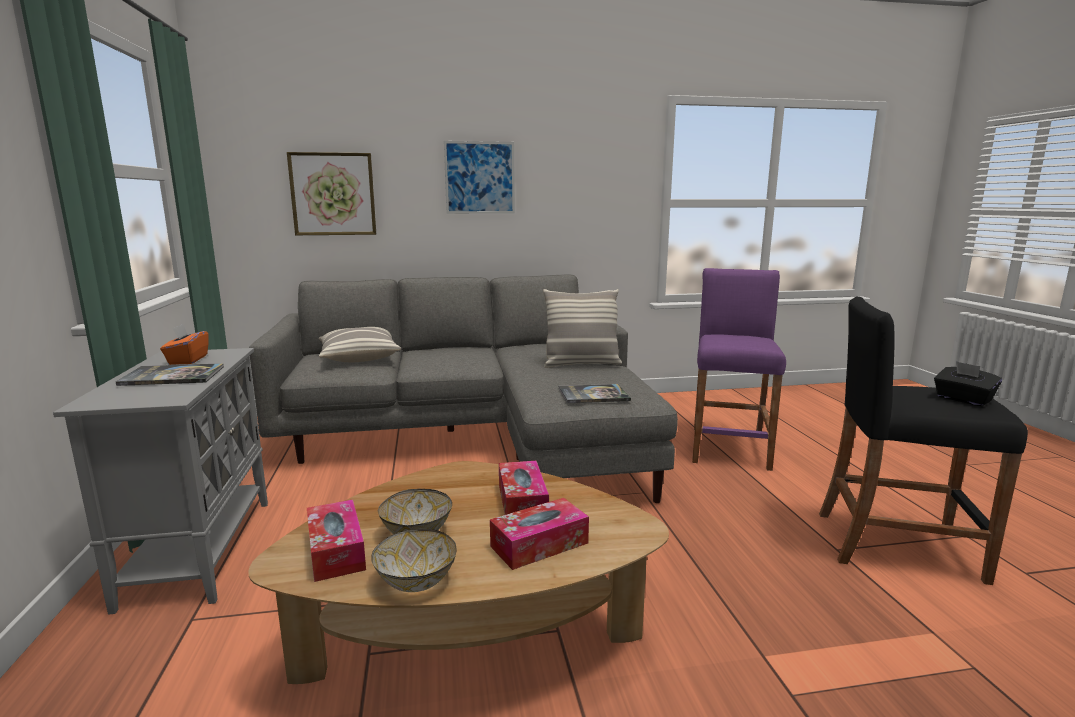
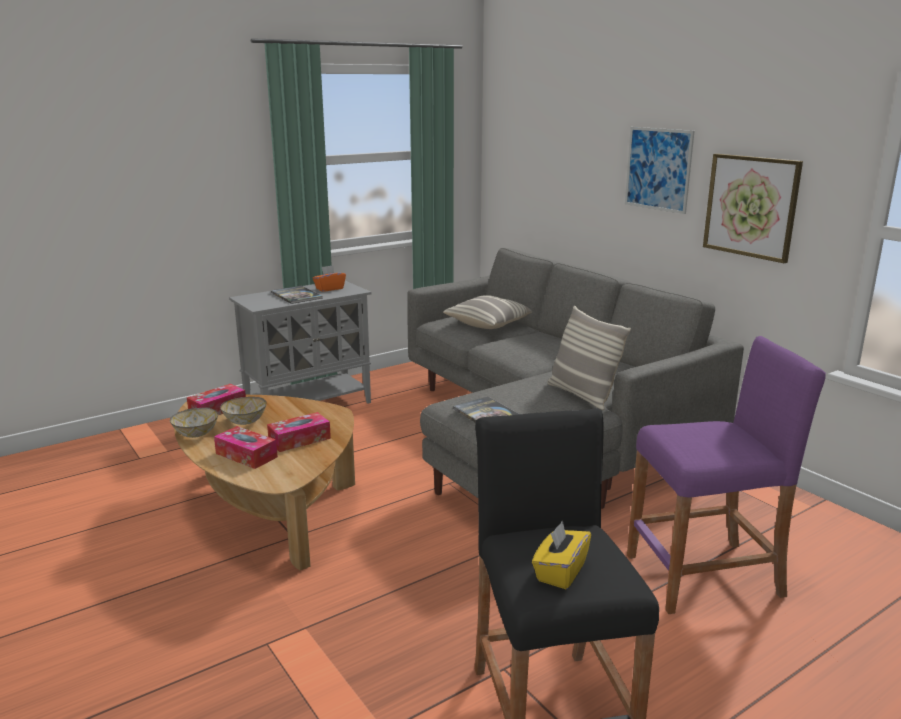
camera: 65 degrees right, 5 degrees up
(333, 194) = (549, 173): picture -> picture (751, 206)
(963, 399) = (560, 572): black tissue box -> yellow tissue box

